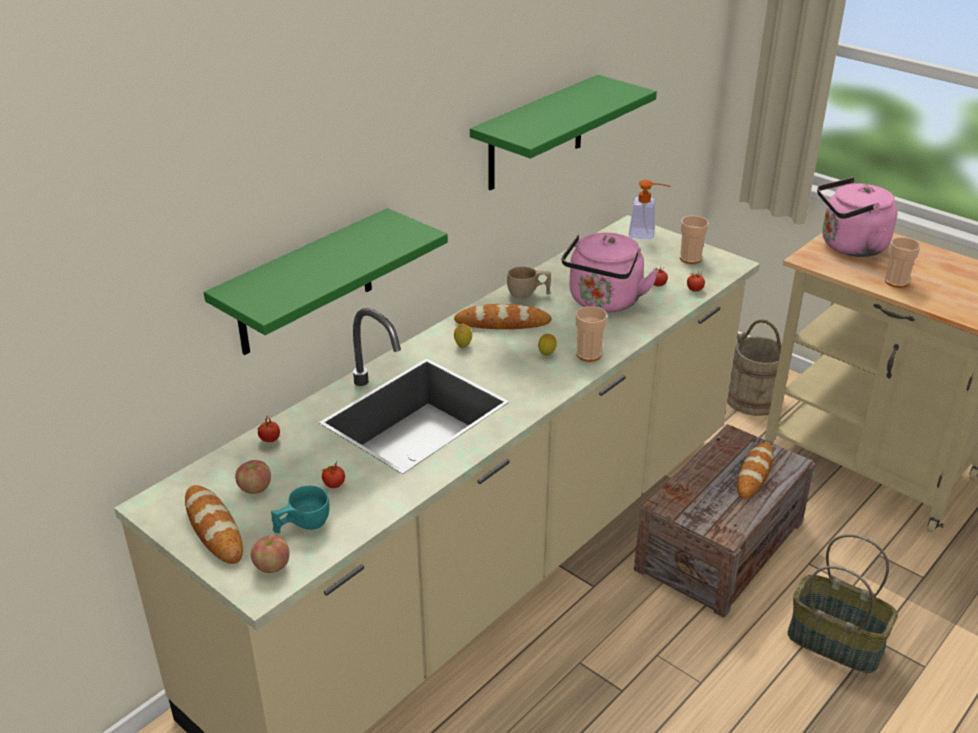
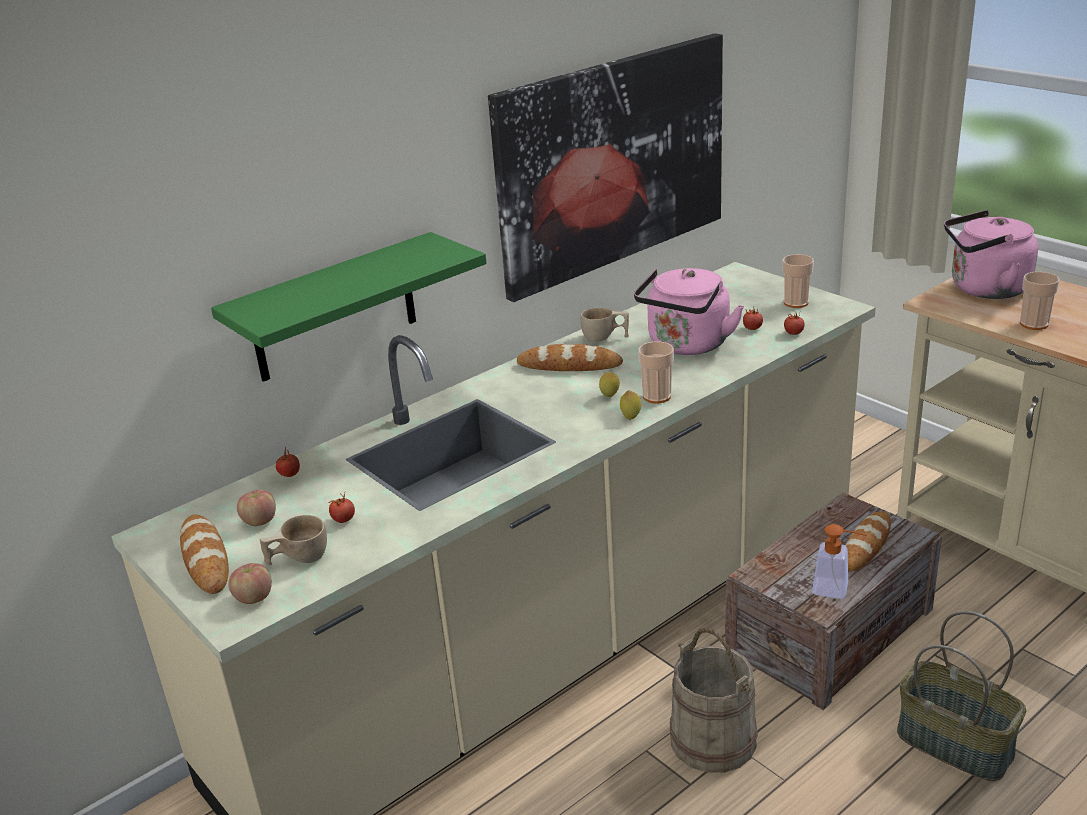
camera: 10 degrees right, 5 degrees down
(302, 525) = (297, 558): turquoise cup -> beige cup
(463, 346) = (520, 387): lemon -> lemon (631, 417)
(536, 134) = (612, 162): green shelf -> picture
(647, 234) = (752, 280): soap dispenser -> soap dispenser (837, 589)
(753, 398) = (893, 475): beige bucket -> beige bucket (713, 739)

